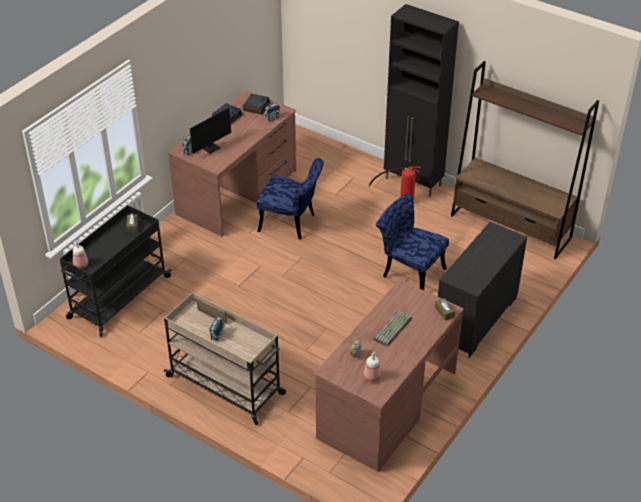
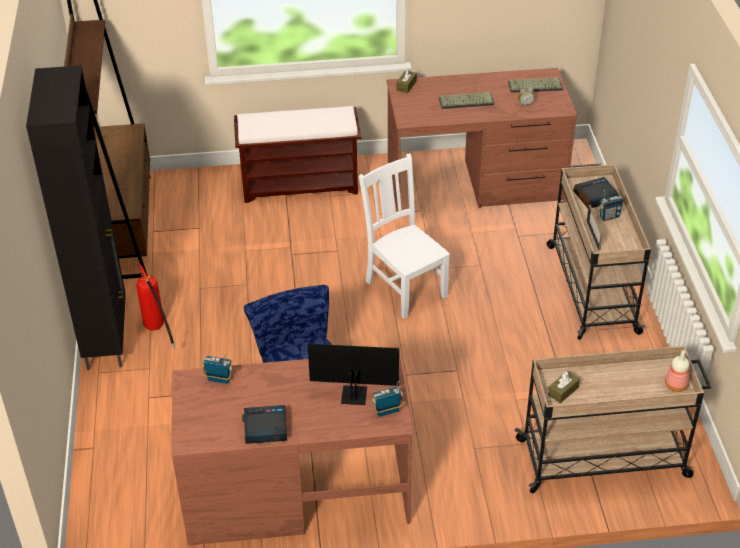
camera: 130 degrees left, 0 degrees up
(118, 298) = (604, 458): black cart -> beige cart
(256, 107) = (207, 415): alarm clock -> alarm clock (594, 197)
(325, 306) = (404, 287): none -> white chair
(372, 377) = (535, 85): bottle -> keyboard
(409, 271) = (280, 259): blue chair -> none
(476, 319) = (301, 185): black dresser -> brown bench

